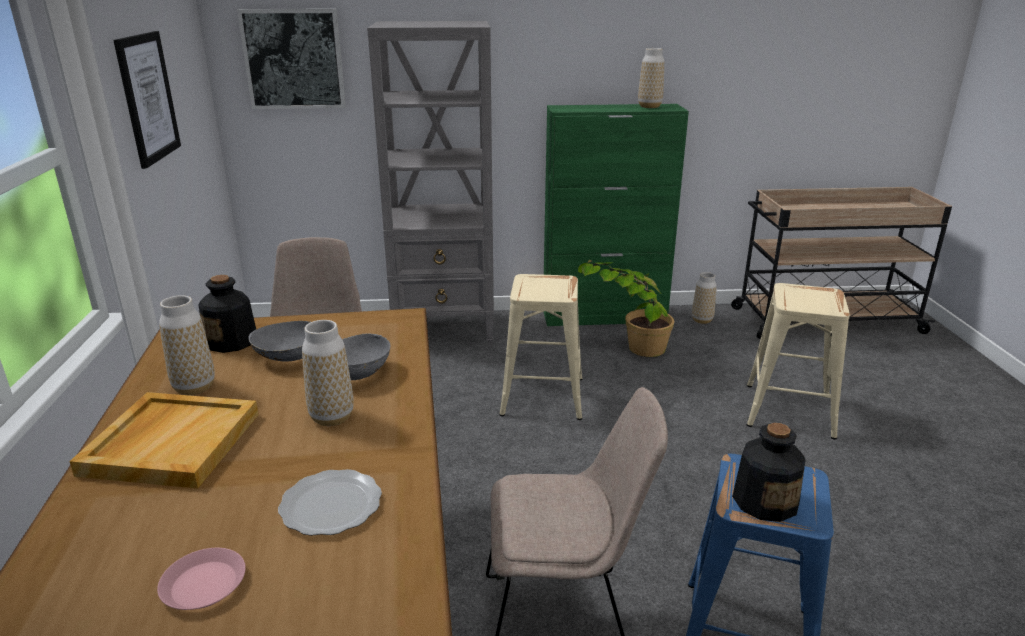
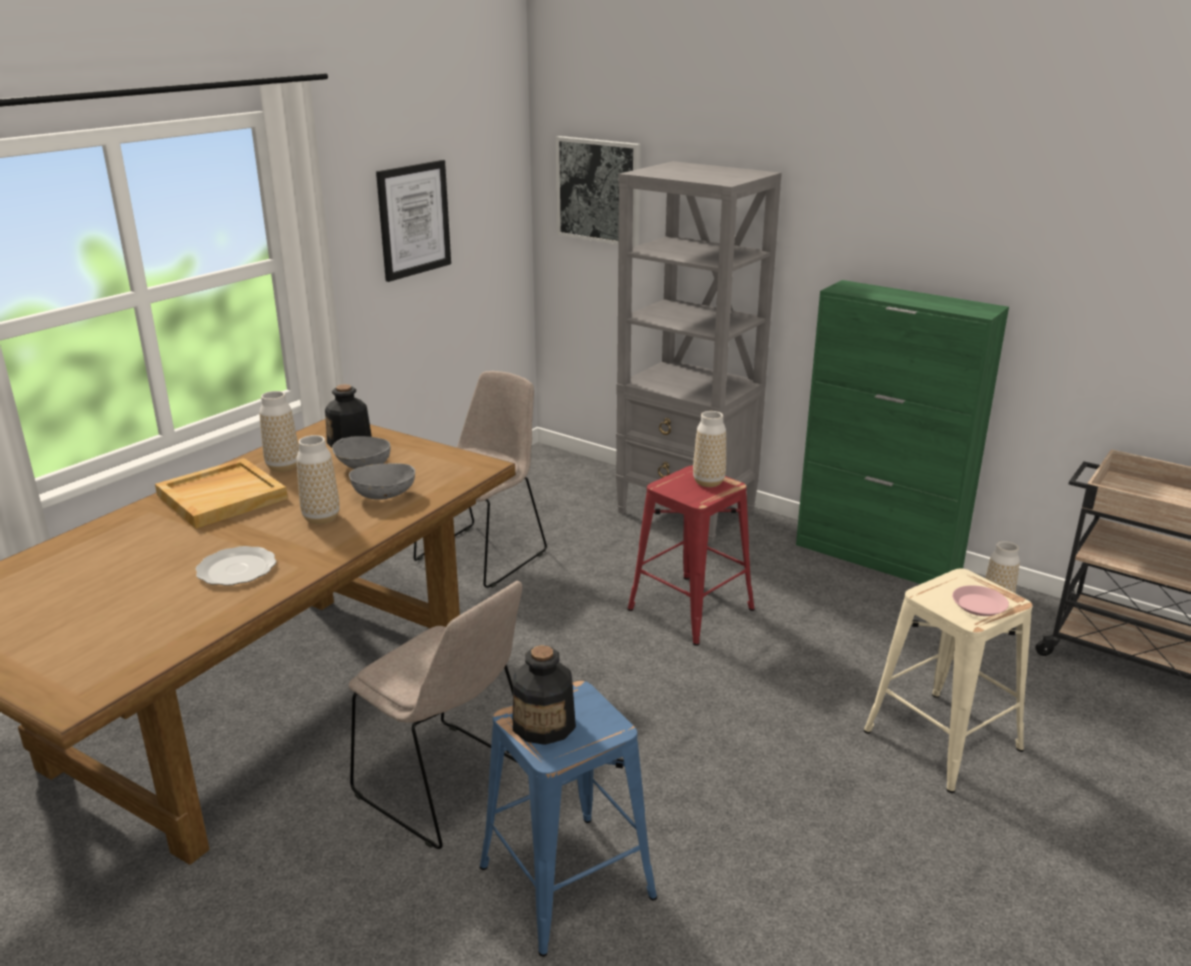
camera: 40 degrees right, 0 degrees up
(203, 585) = (126, 578): pink plate -> pink plate (978, 605)
(541, 396) = (690, 608): beige stool -> red stool
(627, 345) = (856, 597): potted plant -> none
(649, 106) = (957, 304): vase -> vase (708, 482)

